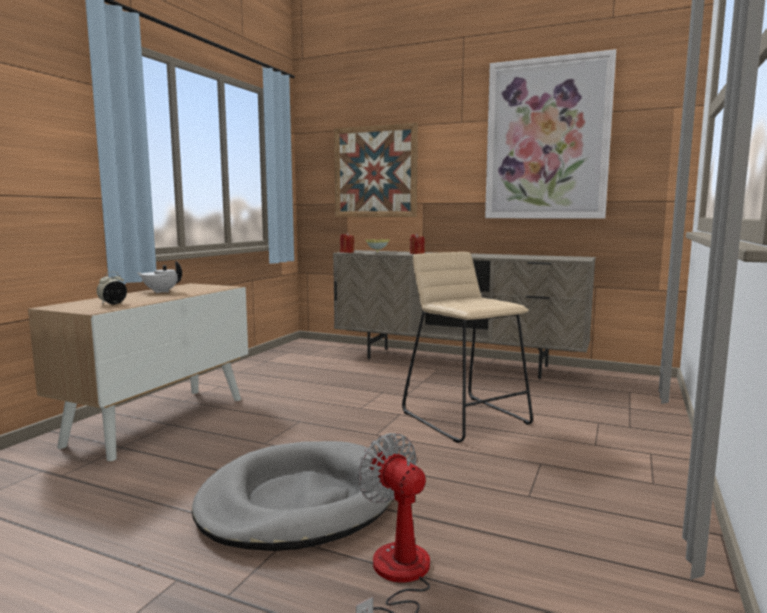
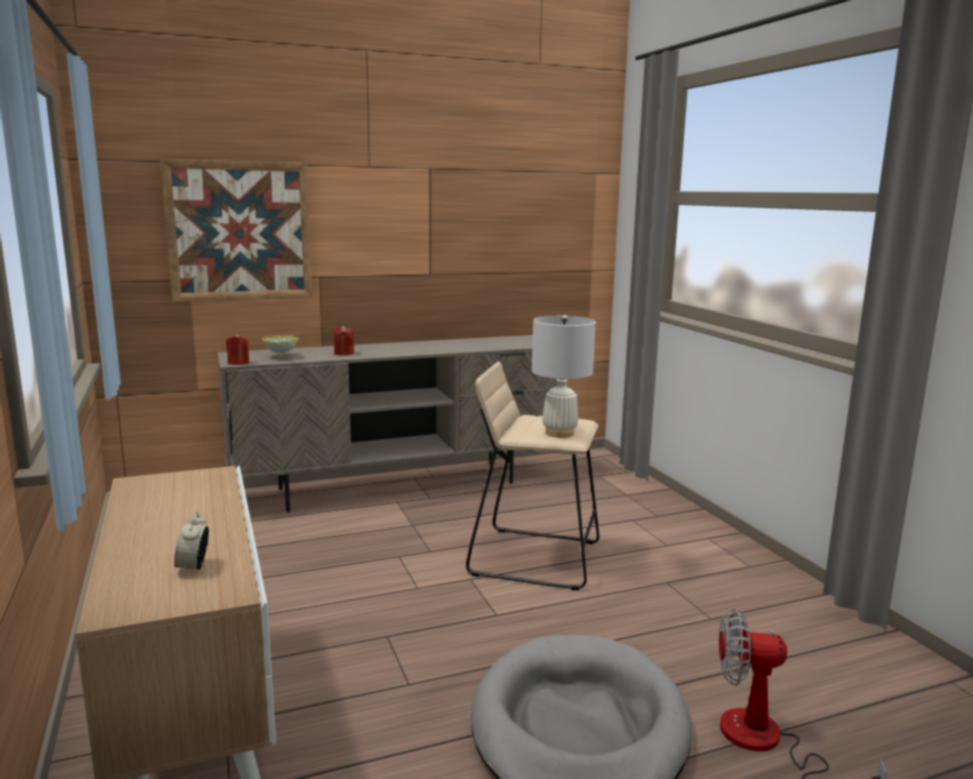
camera: 45 degrees left, 5 degrees up
(161, 291) = (154, 514): white teapot -> none
(468, 305) = (559, 433): none -> white table lamp
(547, 140) = (477, 199): picture -> none

